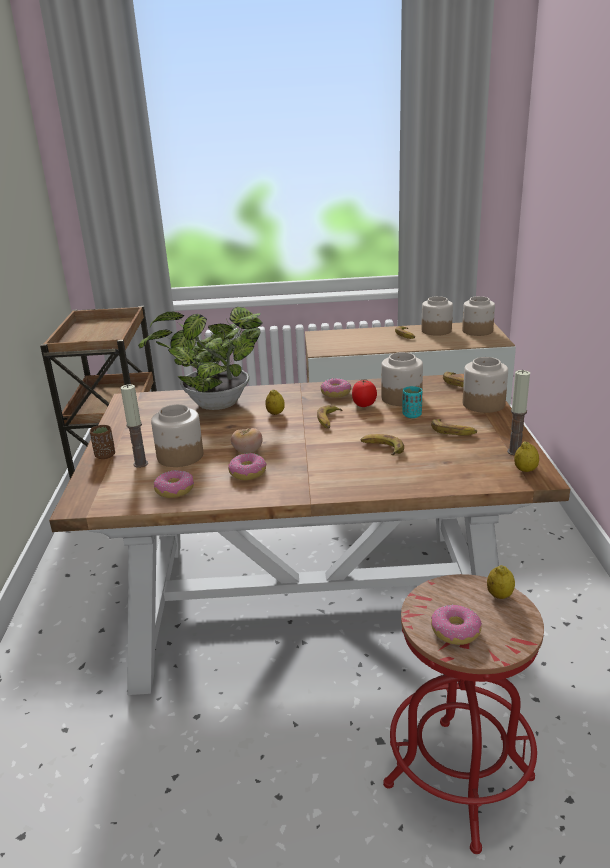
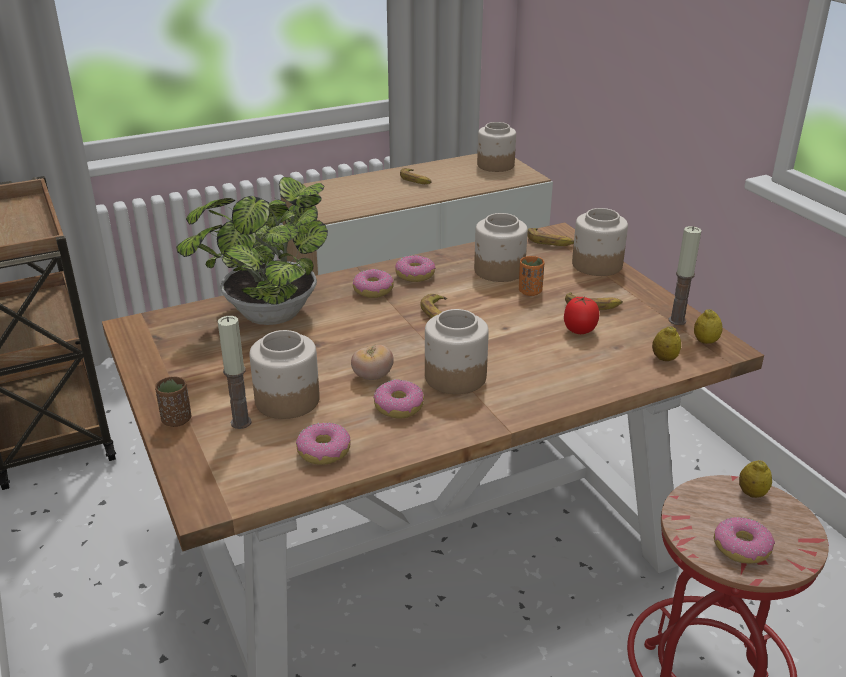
camera: 25 degrees left, 5 degrees up
(275, 413) = (362, 316): lemon -> lemon (664, 358)
(297, 399) = (373, 290): none -> donut
(364, 405) = (463, 287): tomato -> tomato (580, 331)
(382, 448) = (532, 342): banana -> none
(412, 415) = (530, 291): turquoise cup -> orange cup
(436, 330) = (447, 169): jar -> jar (454, 377)

